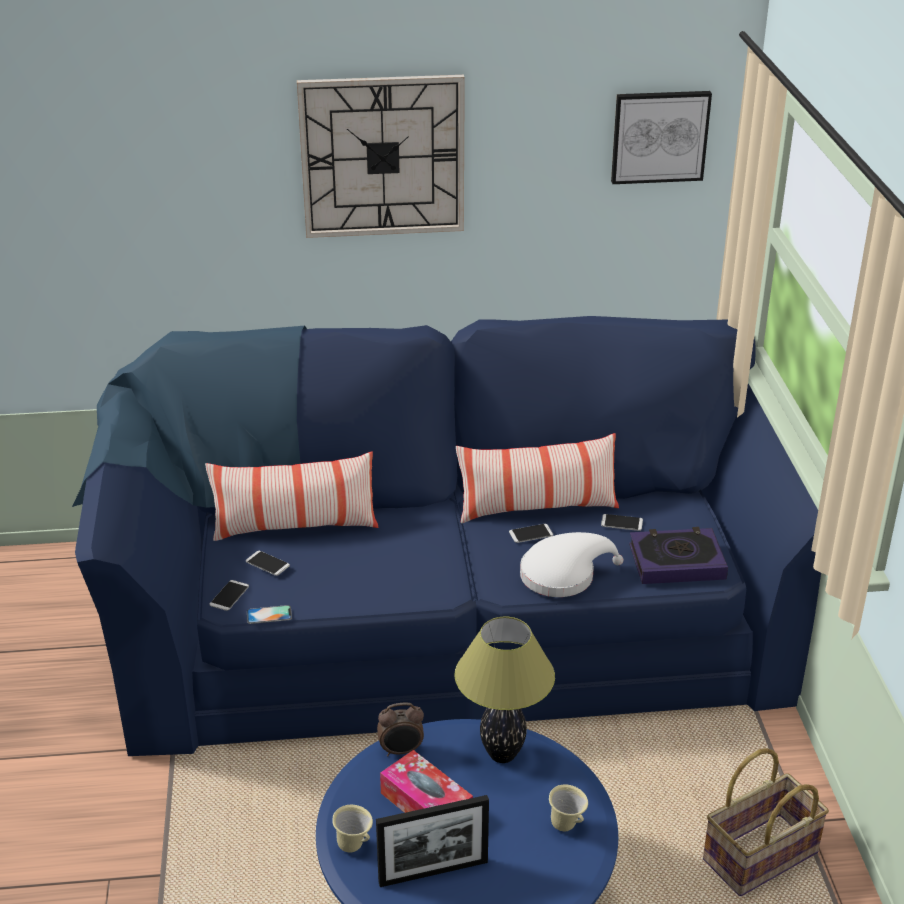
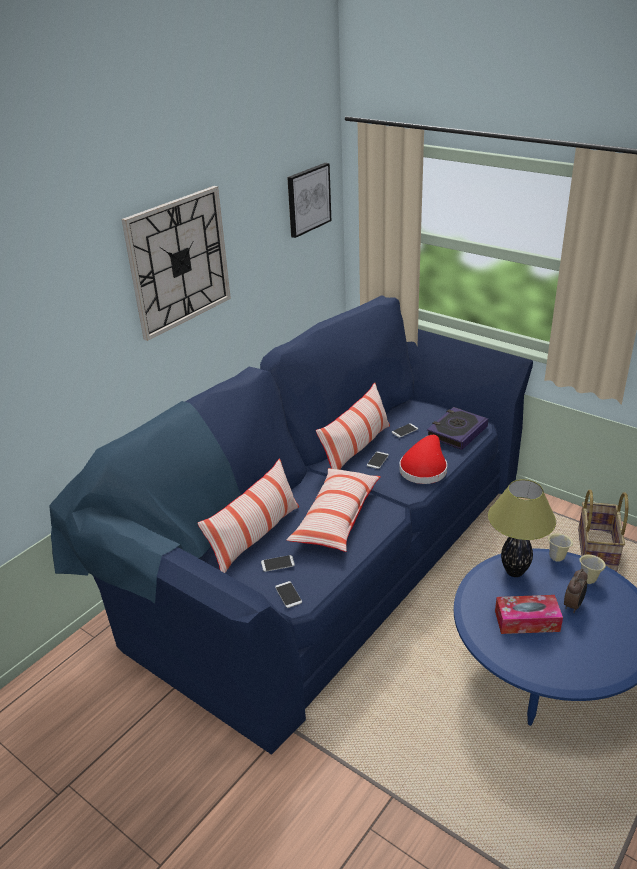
camera: 45 degrees left, 0 degrees up
(269, 615) = (327, 587): phone -> none
(353, 846) = (534, 668): beige mug -> beige mug (557, 557)
(390, 561) = (336, 518): none -> pillow
(401, 751) = (474, 607): alarm clock -> alarm clock (573, 605)
(433, 872) = (582, 647): picture frame -> none
(563, 575) = (424, 468): white hat -> red hat

